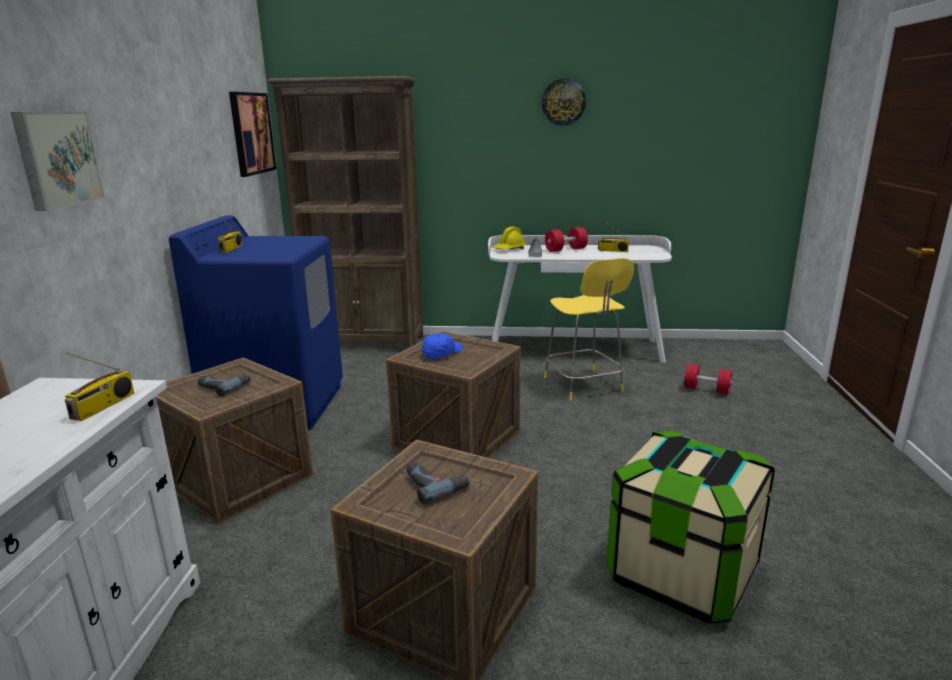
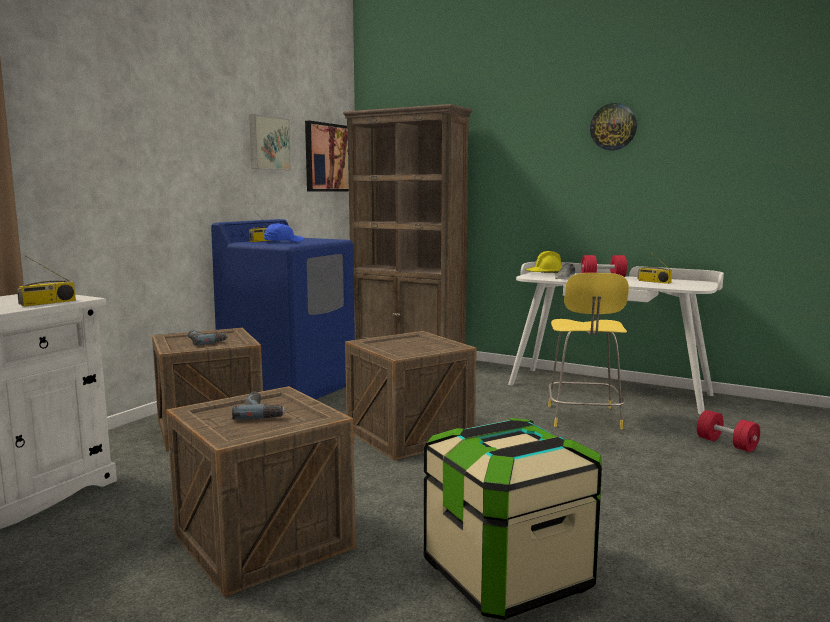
camera: 25 degrees right, 10 degrees down
(56, 159) = (114, 148): picture -> picture (268, 143)
(441, 354) = (398, 344): blue cap -> blue cap (283, 242)

